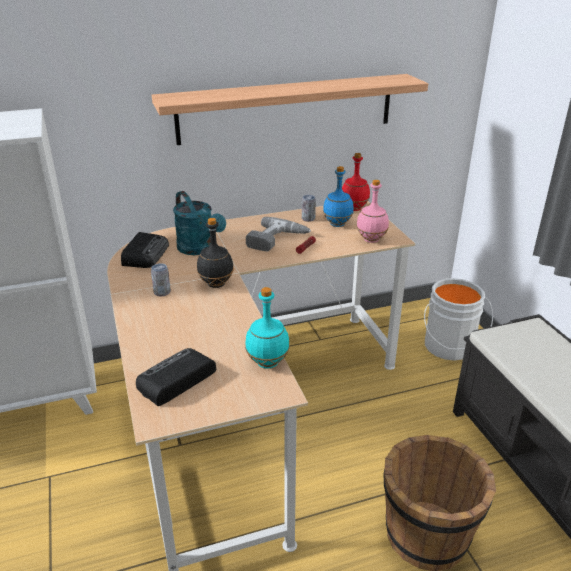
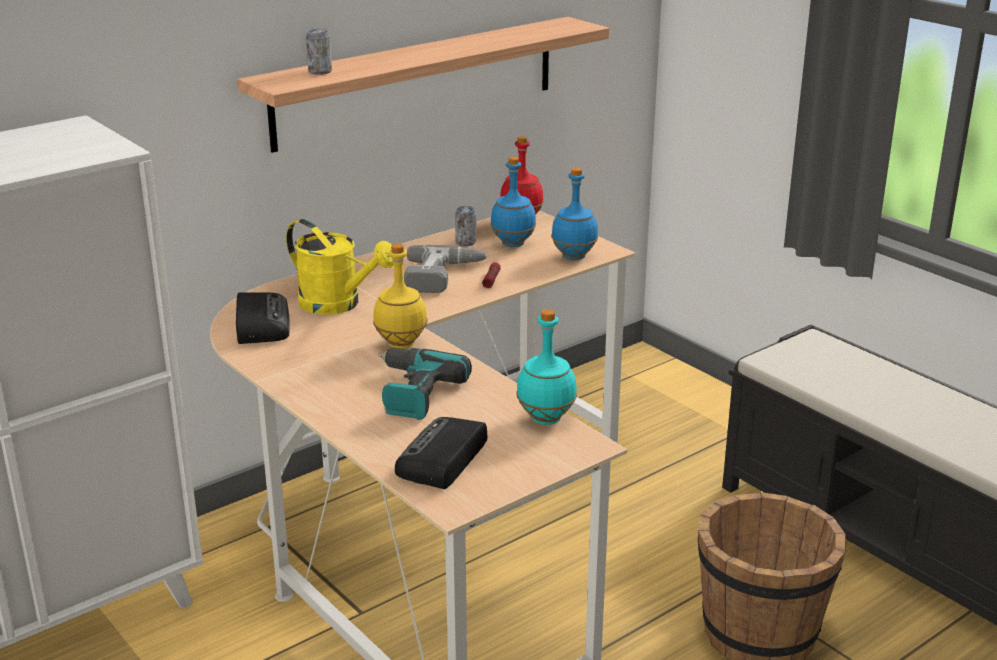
camera: 20 degrees left, 5 degrees down
(162, 292) = (331, 366): can -> can (320, 72)
(196, 322) = (413, 393): none -> power drill
(200, 249) = (338, 305): turquoise watering can -> yellow watering can
(216, 284) = (400, 343): black bottle -> yellow bottle
(371, 239) = (573, 256): pink bottle -> blue bottle
(449, 347) = (679, 410): white bucket -> none

